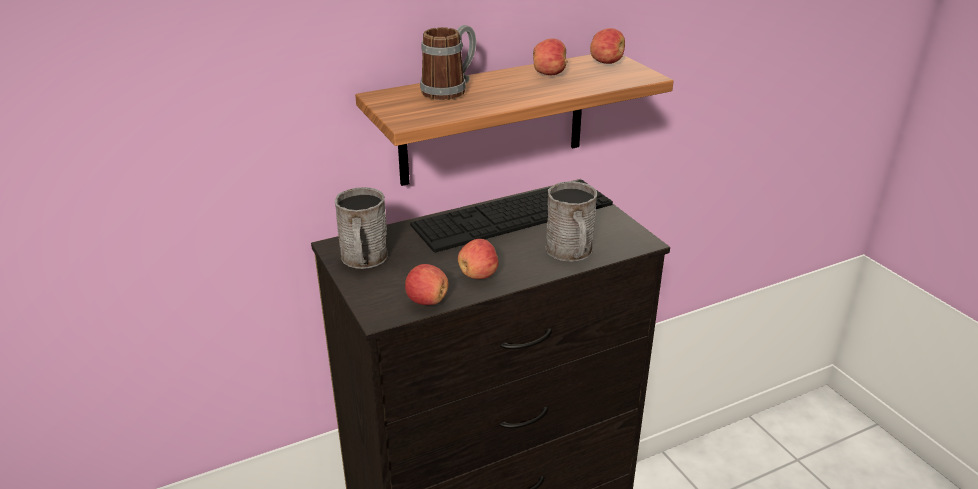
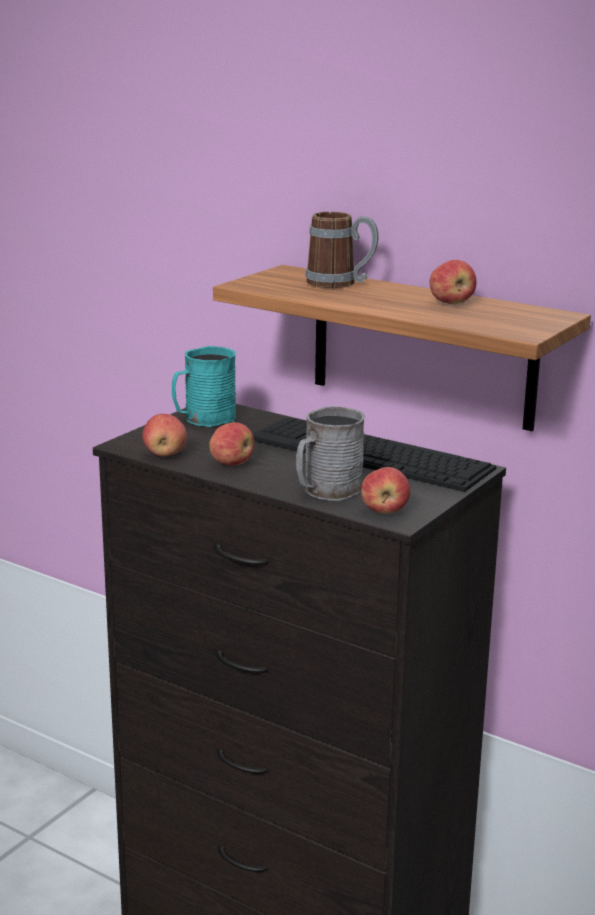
camera: 60 degrees right, 10 degrees down
(364, 259) = (203, 419): grey mug -> turquoise mug
(606, 62) = (535, 315): apple -> apple (384, 511)

